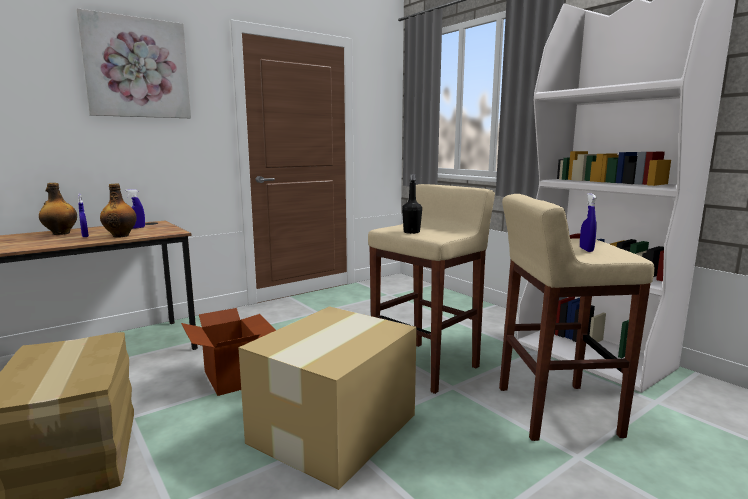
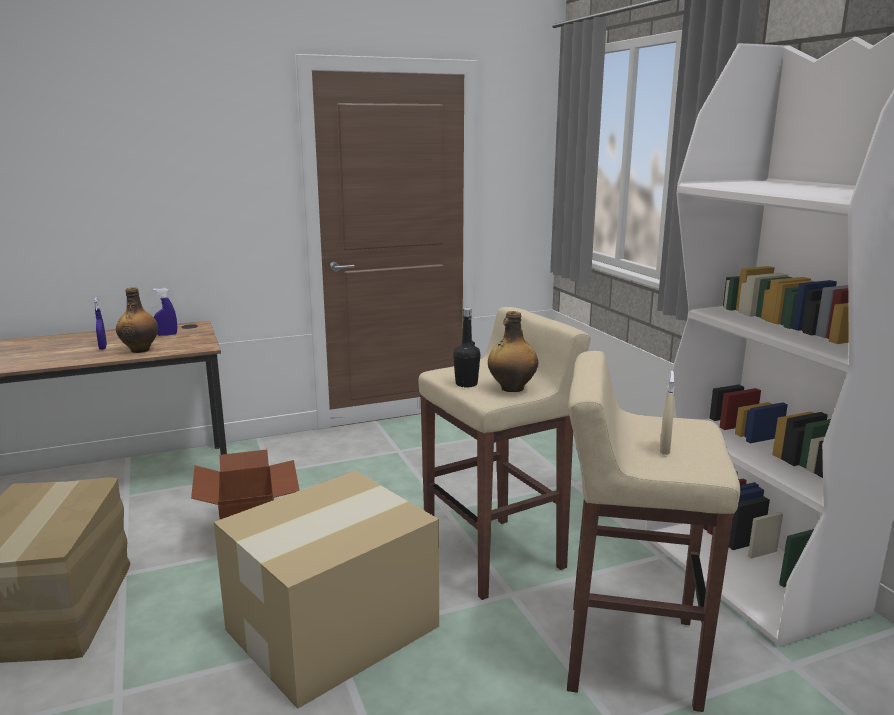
camera: 15 degrees right, 5 degrees up
(60, 233) = (81, 340): bottle -> bottle (511, 388)
(137, 68) = (174, 131): picture -> none
(586, 250) = (664, 449): blue spray bottle -> beige spray bottle

